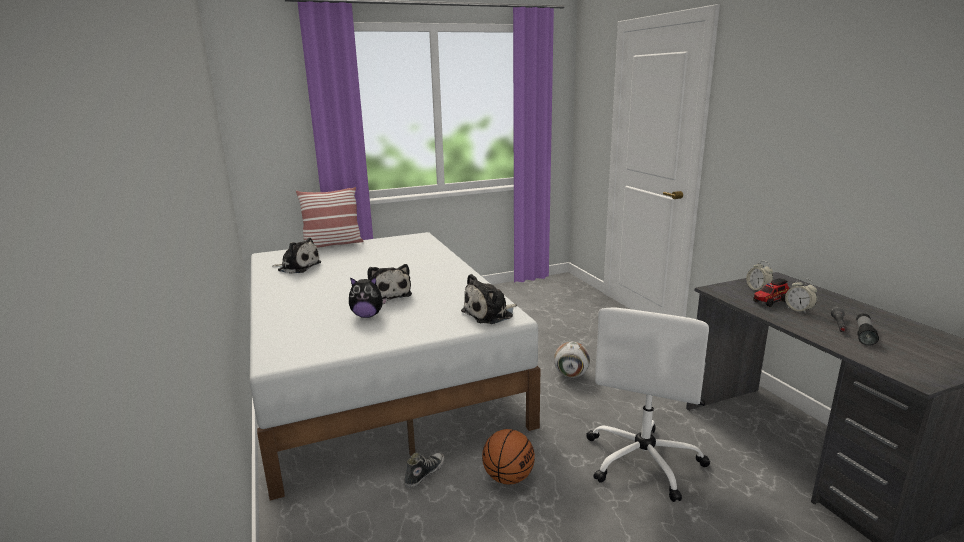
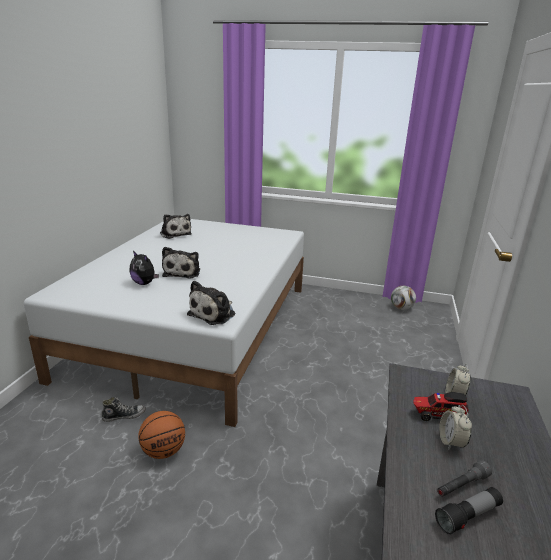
camera: 35 degrees right, 5 degrees up
(332, 244) = (224, 223): pillow -> none
(490, 314) = (214, 314): plush toy -> plush toy turned 60 degrees counterclockwise
(571, 375) = (320, 397): football -> football (401, 308)
(644, 460) = (272, 503): white office chair -> none

